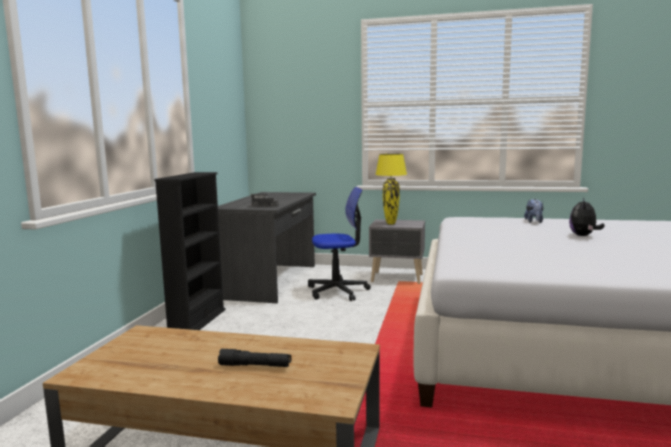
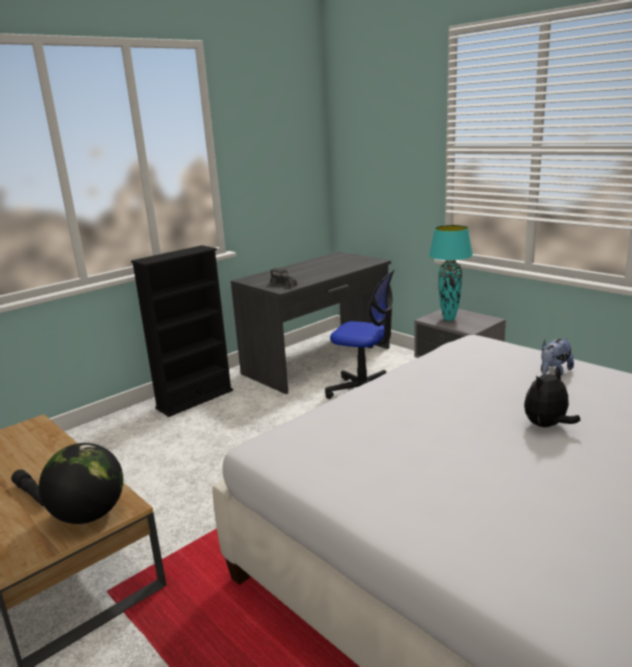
camera: 35 degrees right, 10 degrees up
(338, 361) = (89, 515): none -> globe
(391, 223) = (449, 319): yellow table lamp -> turquoise table lamp

